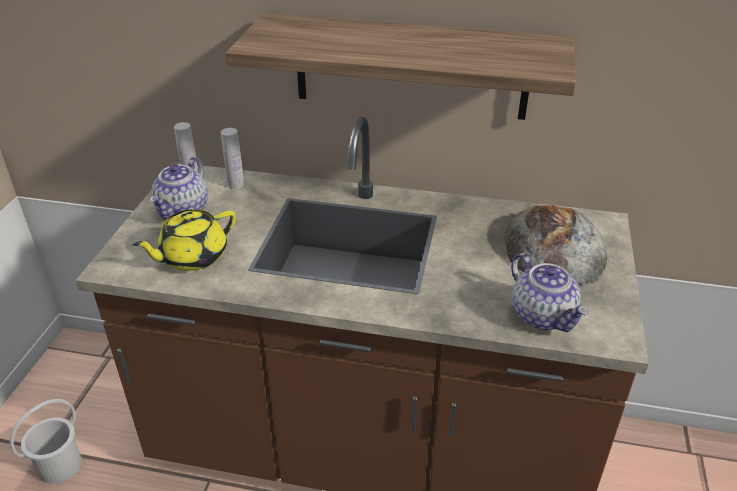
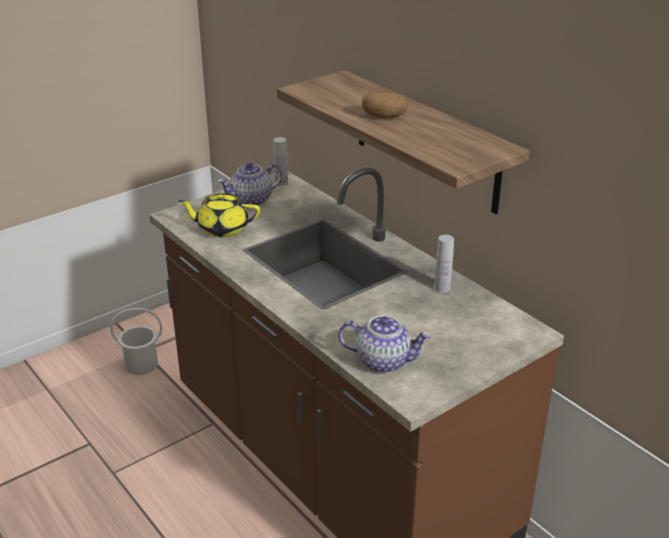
camera: 40 degrees right, 5 degrees down
(236, 184) = (303, 197): white bottle -> white bottle (442, 288)
(397, 47) = (384, 117): none -> potato
(543, 316) = (383, 361): teapot -> teapot turned 90 degrees counterclockwise
(553, 248) = (461, 328): bread -> none

